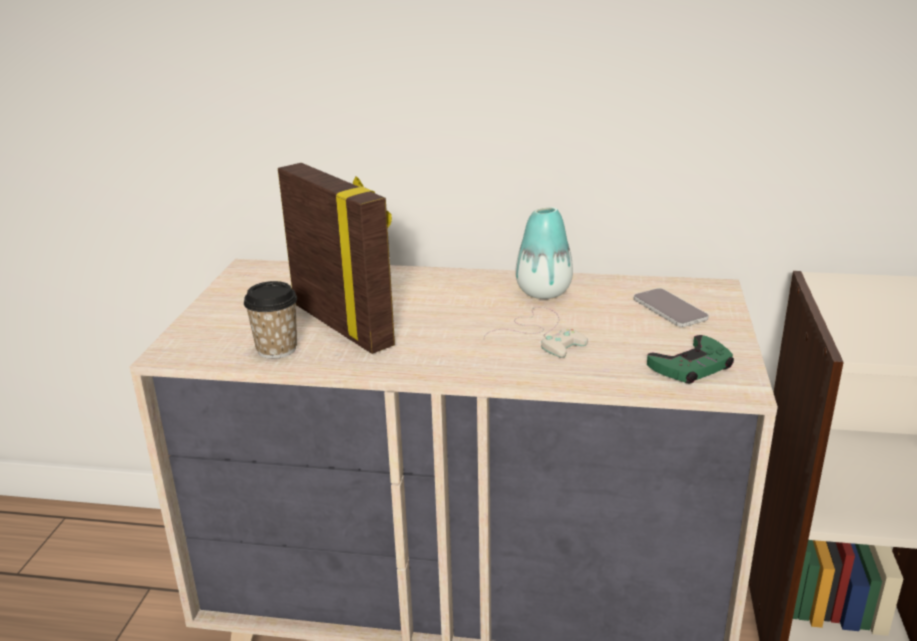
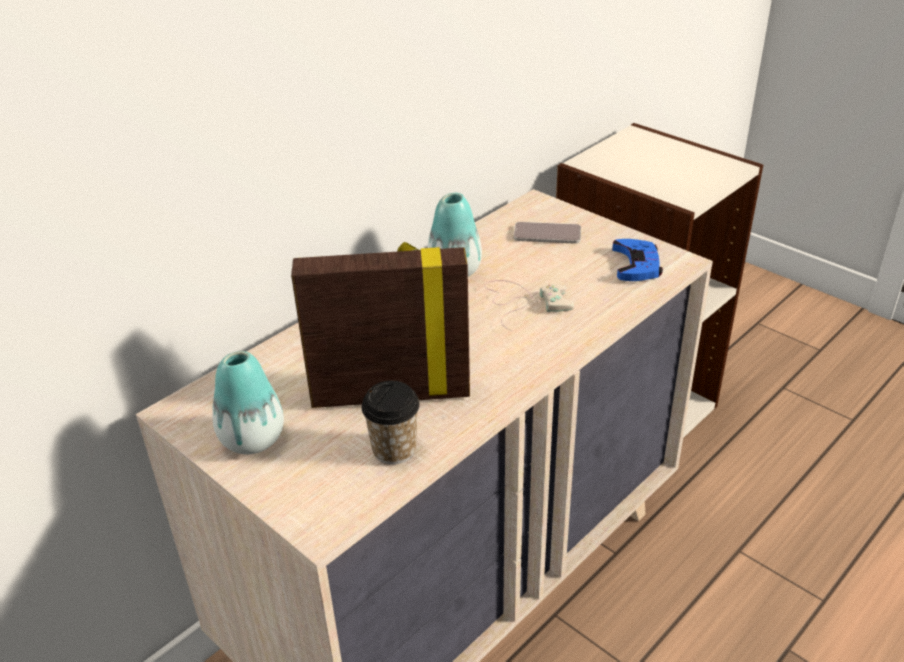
camera: 55 degrees left, 10 degrees up
(241, 299) = (252, 439): none -> vase
(691, 366) = (636, 265): green game controller -> blue game controller

